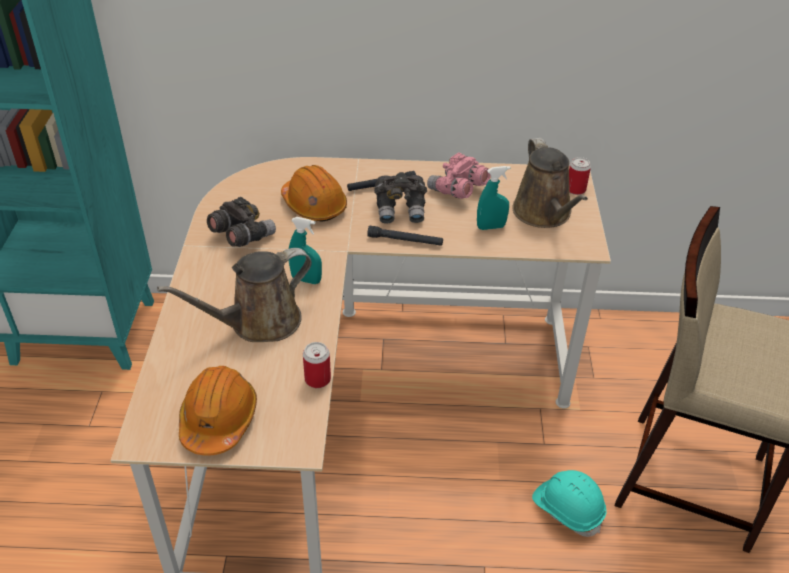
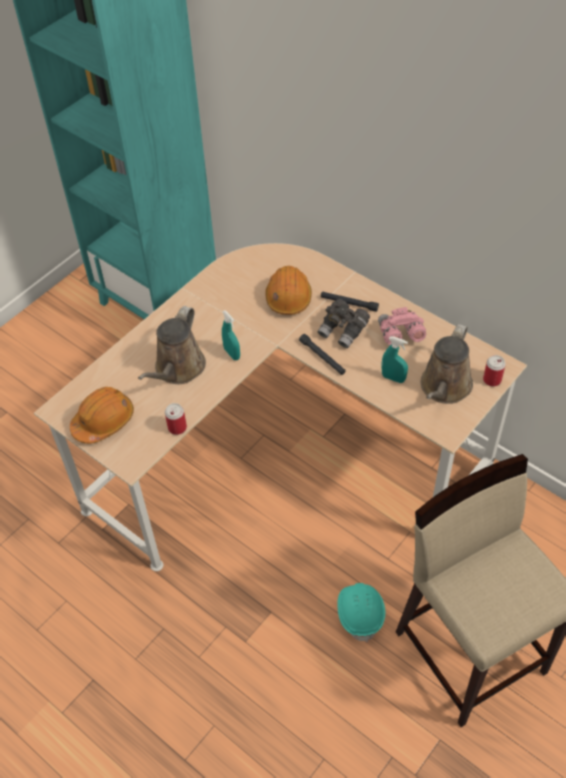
camera: 40 degrees right, 10 degrees up
(242, 236) = (221, 299): grey binoculars -> none
(258, 323) = (178, 369): brown watering can -> brown watering can turned 75 degrees counterclockwise

